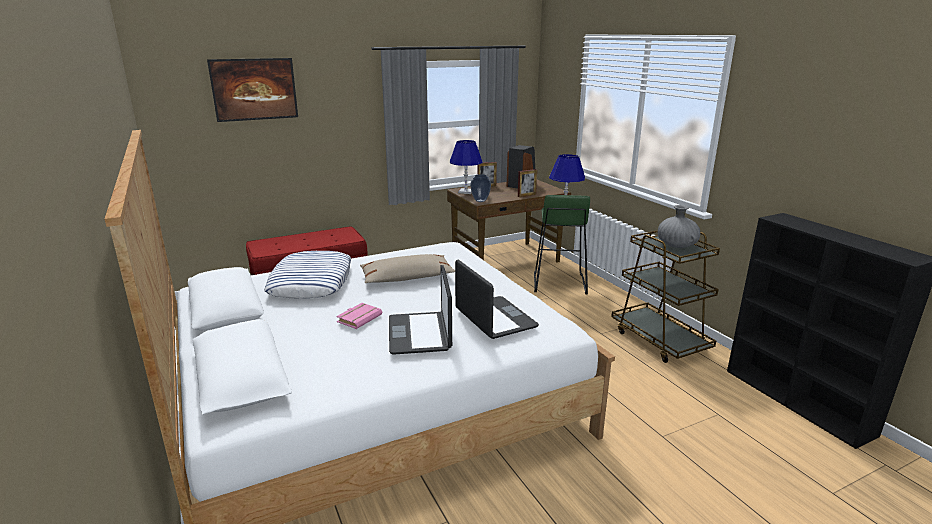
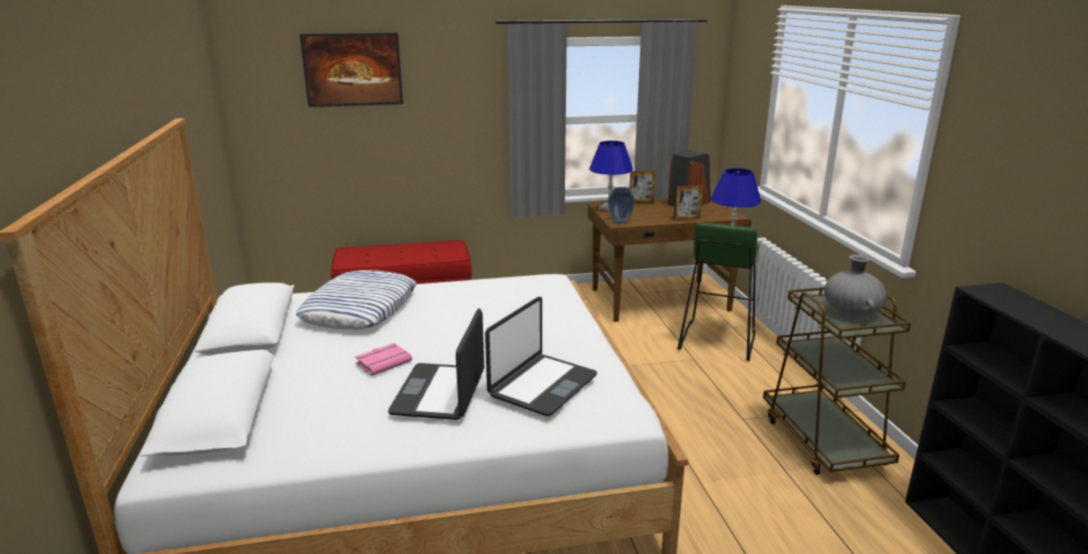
camera: 15 degrees right, 0 degrees up
(407, 278) = (472, 316): beige pillow -> none
(494, 319) = (542, 385): laptop -> laptop turned 45 degrees clockwise

